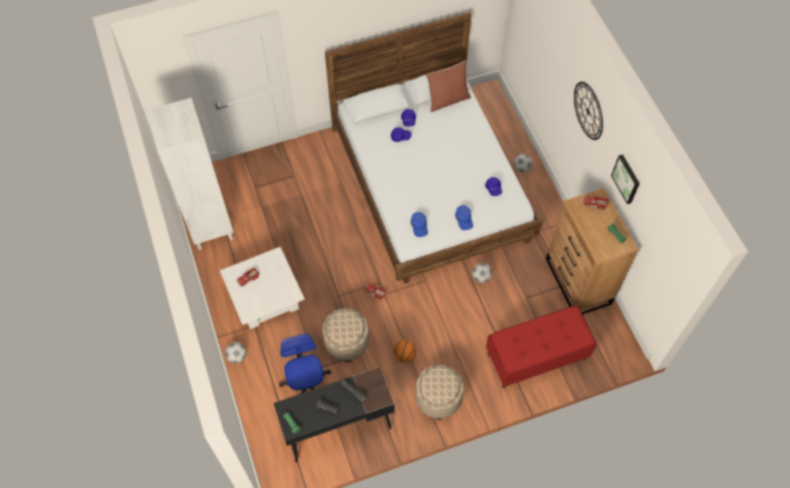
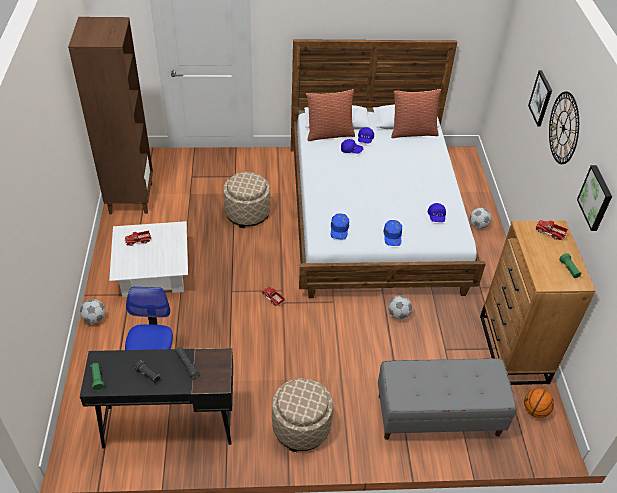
camera: 15 degrees right, 15 degrees down
(210, 227) = (130, 198): white bookcase -> brown bookcase
(346, 342) = (220, 338): beige ottoman -> beige ottoman (247, 213)
(375, 123) = (329, 134): none -> pillow
(404, 355) = (280, 369): basketball -> basketball (535, 410)
(536, 357) = (438, 415): red bench -> grey bench
(561, 74) = (541, 98): none -> picture

